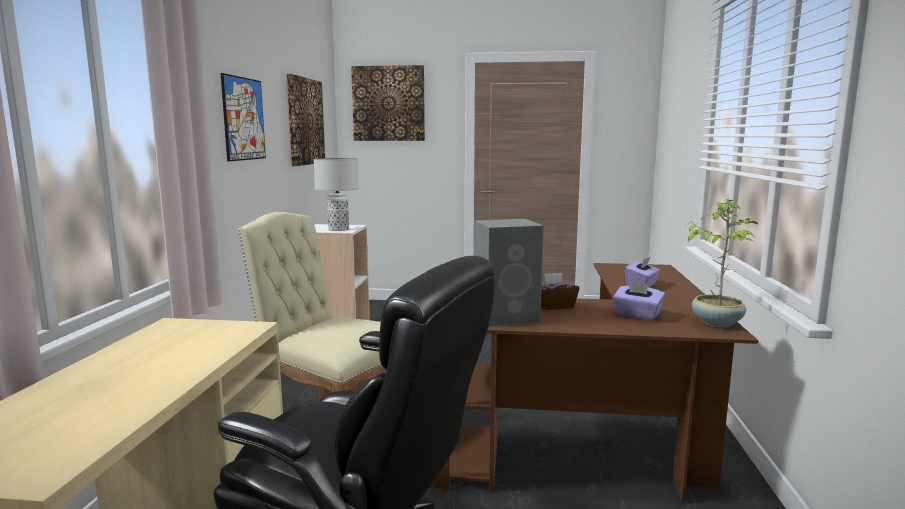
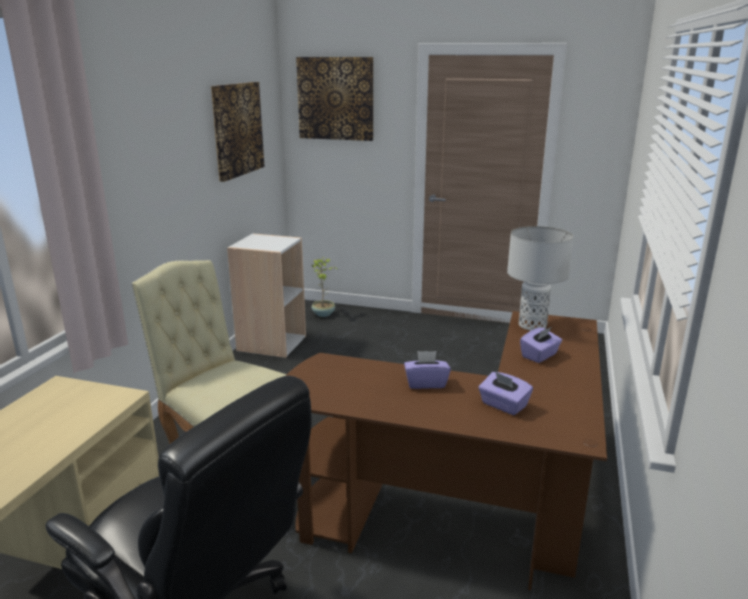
camera: 10 degrees right, 10 degrees up
(244, 119) = (156, 150): picture -> none
(338, 229) = (269, 245): white table lamp -> white table lamp (531, 325)
(507, 317) = (371, 396): grey speaker -> none
(553, 306) = (426, 383): brown tissue box -> purple tissue box
(717, 322) = (580, 425): potted plant -> potted plant (324, 314)

